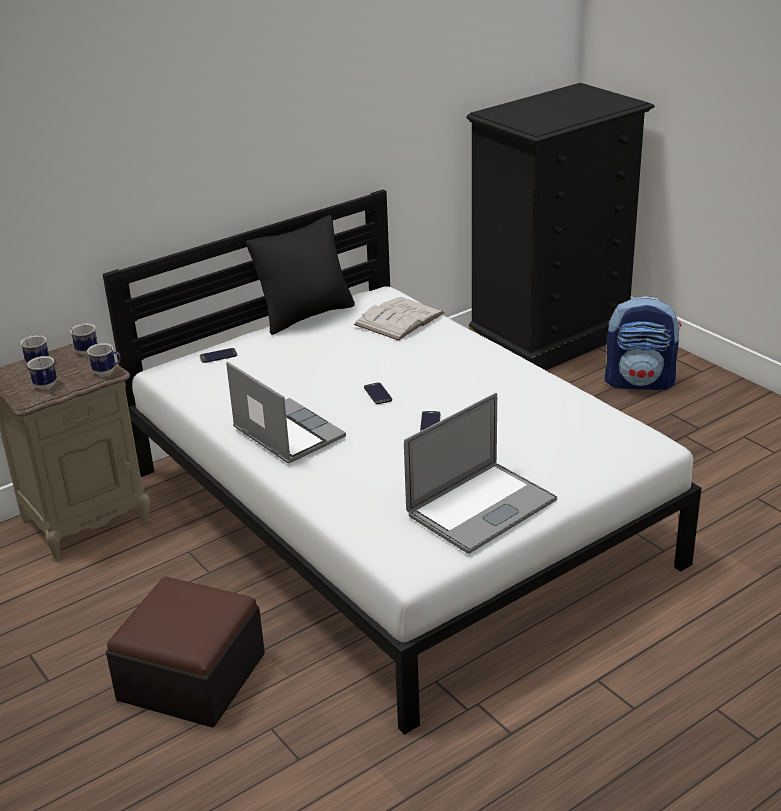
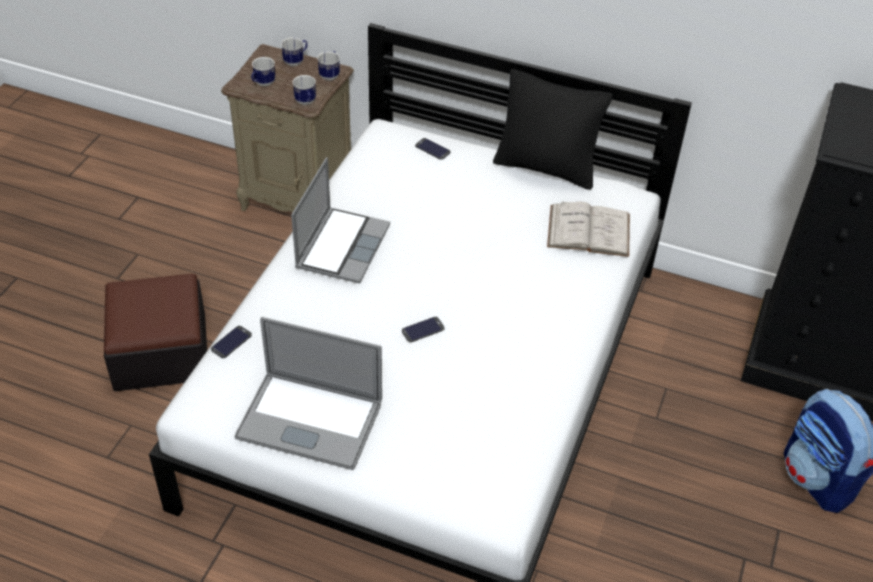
camera: 55 degrees right, 15 degrees up
(378, 393) = (444, 274): phone -> phone (231, 342)

